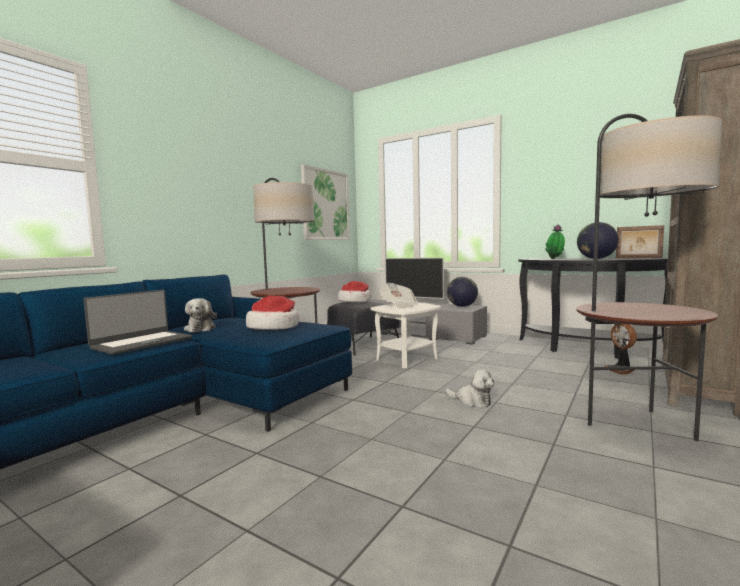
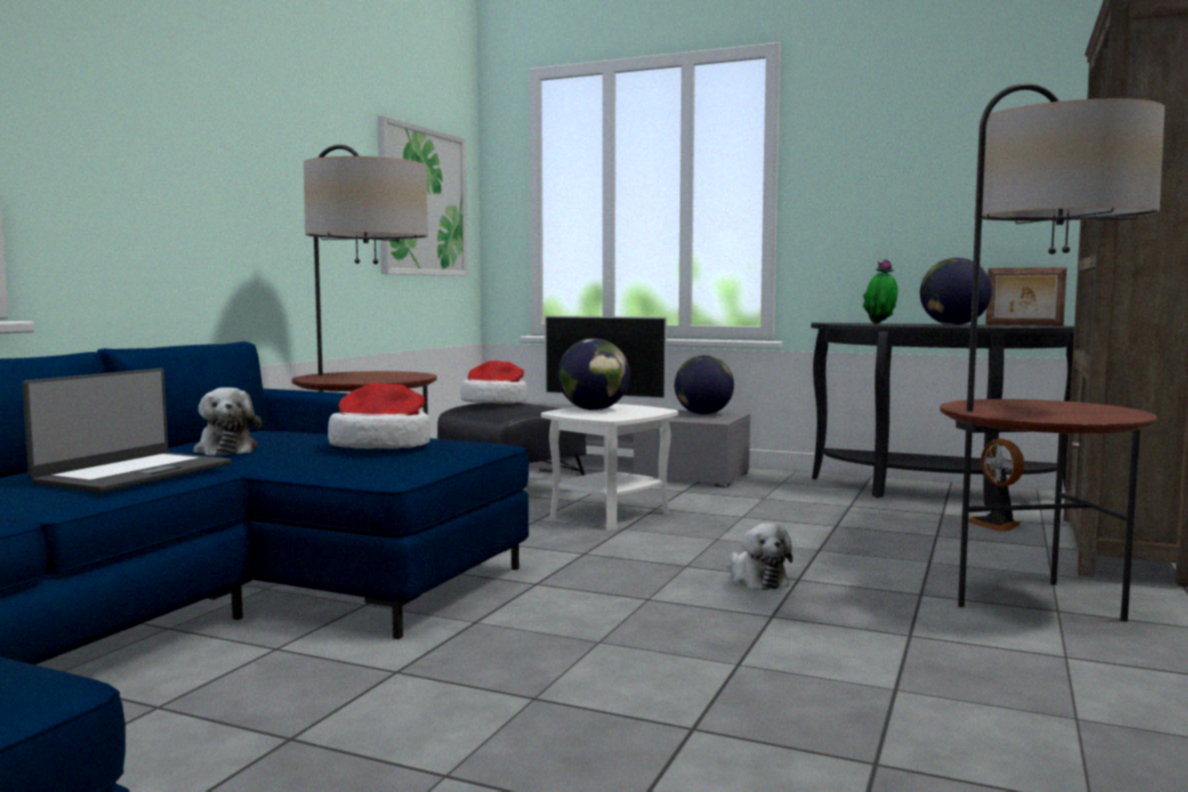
camera: 10 degrees left, 0 degrees up
(398, 306) = (594, 410): newspaper -> globe
(472, 401) = (757, 579): plush toy -> plush toy turned 45 degrees clockwise

